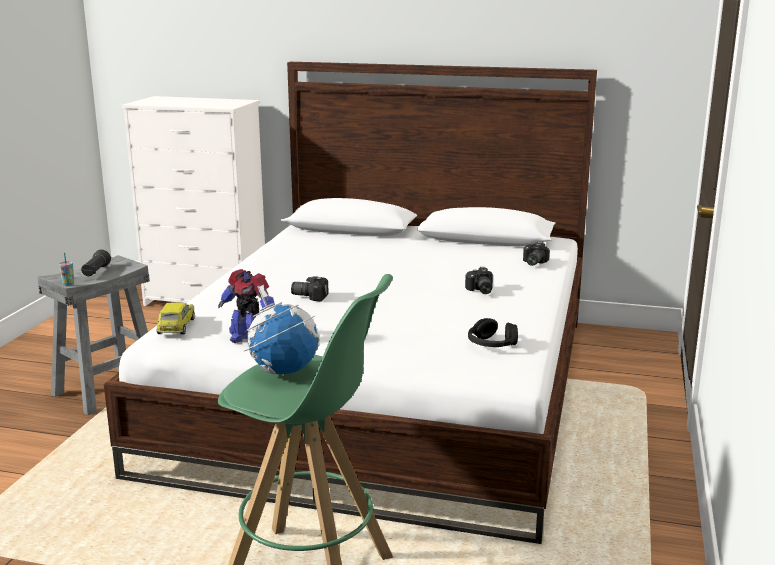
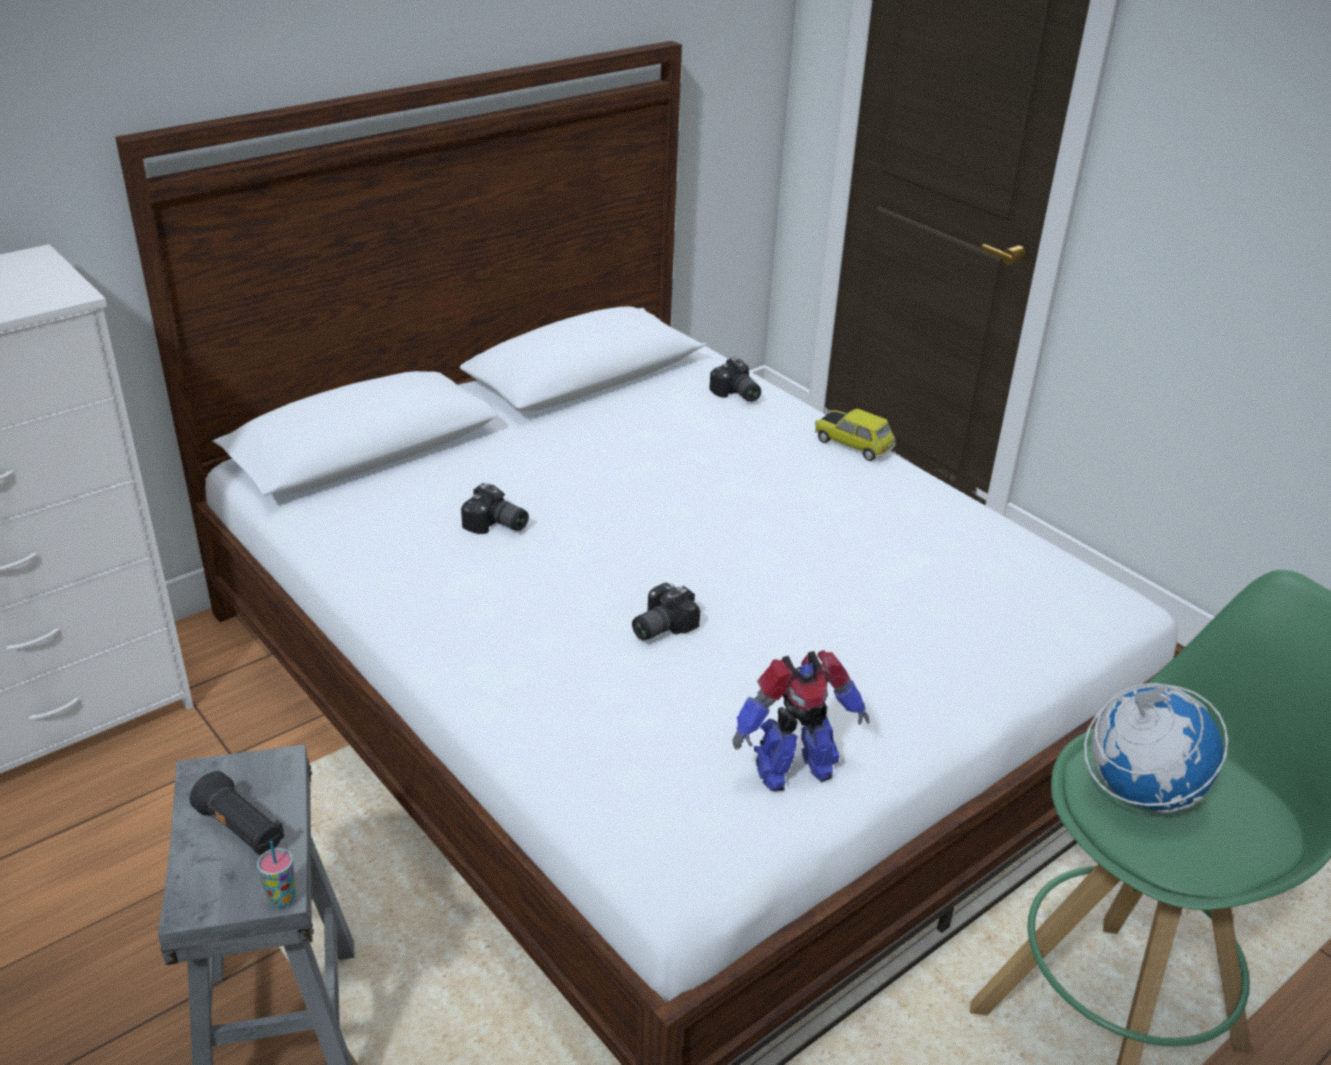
camera: 55 degrees left, 15 degrees up
(177, 326) = (644, 828): toy car -> toy car (855, 444)
(479, 290) = (796, 480): camera -> camera (496, 526)
(491, 345) = (998, 565): black headphones -> none

